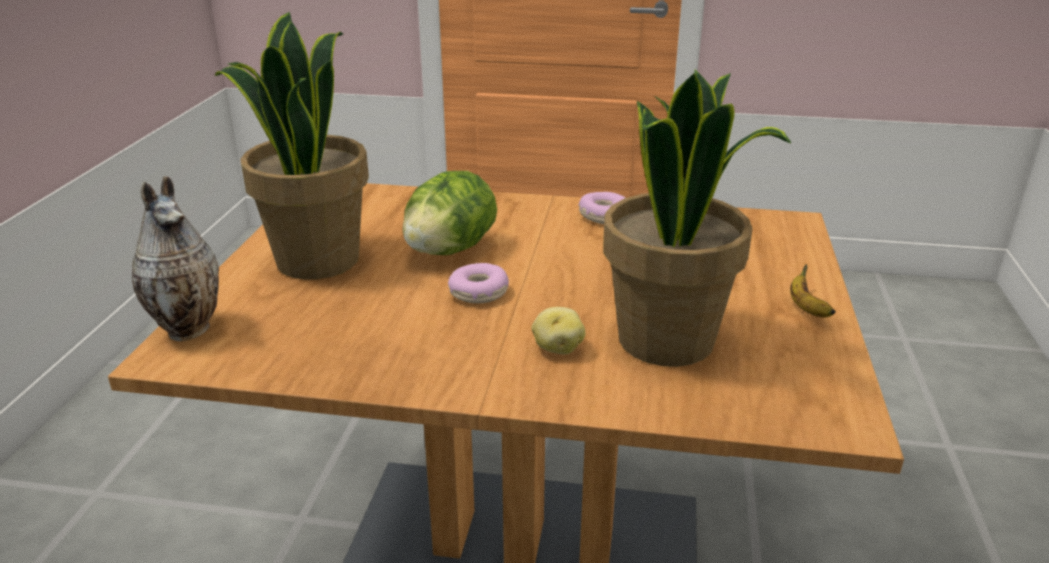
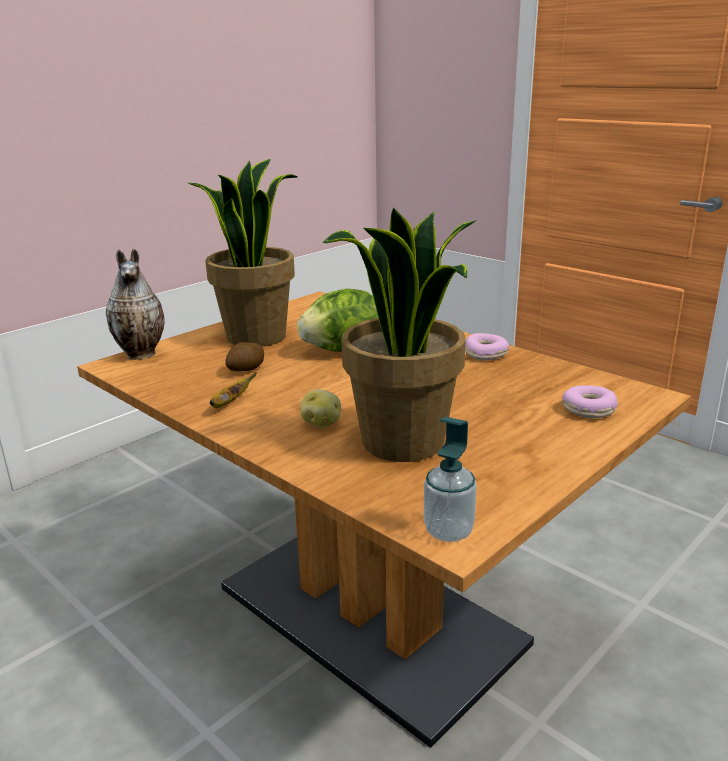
camera: 35 degrees right, 5 degrees down
(371, 309) = (246, 370): none -> potato
(478, 292) = (322, 378): donut -> donut (589, 410)
(806, 308) = (553, 456): banana -> banana (230, 403)
(834, 418) = (448, 531): none -> soap dispenser

